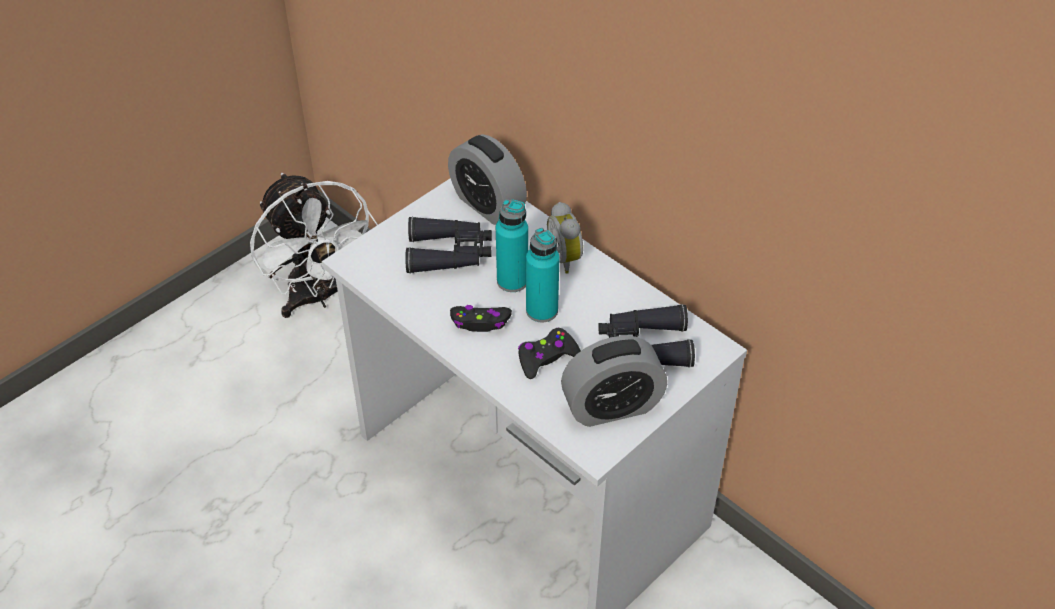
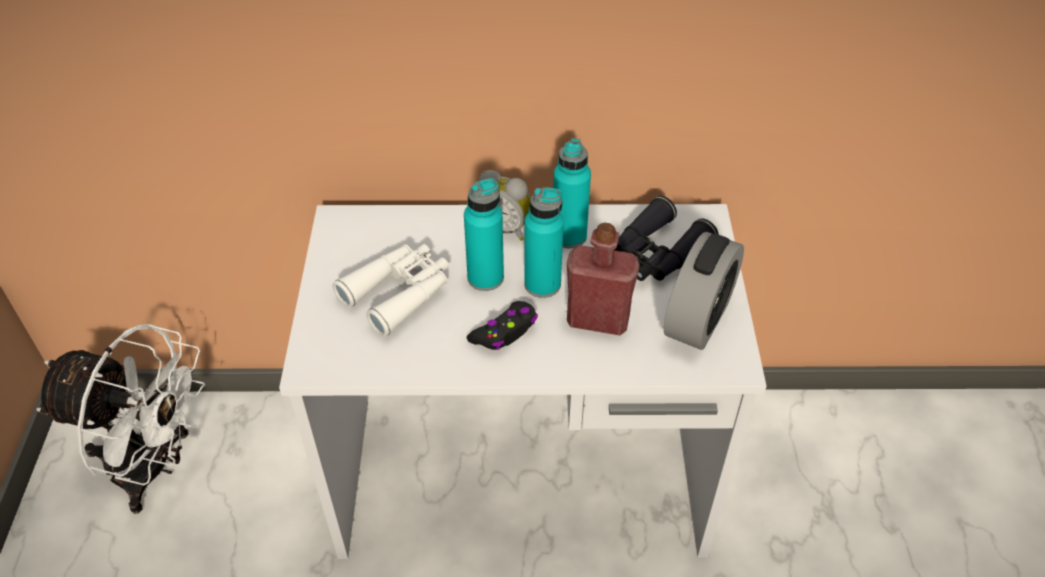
camera: 45 degrees left, 0 degrees up
(450, 253) = (399, 293): black binoculars -> white binoculars
(487, 204) = (378, 229): alarm clock -> none
(546, 358) = (598, 319): black game controller -> red bottle
(601, 293) = (569, 236): none -> turquoise bottle

